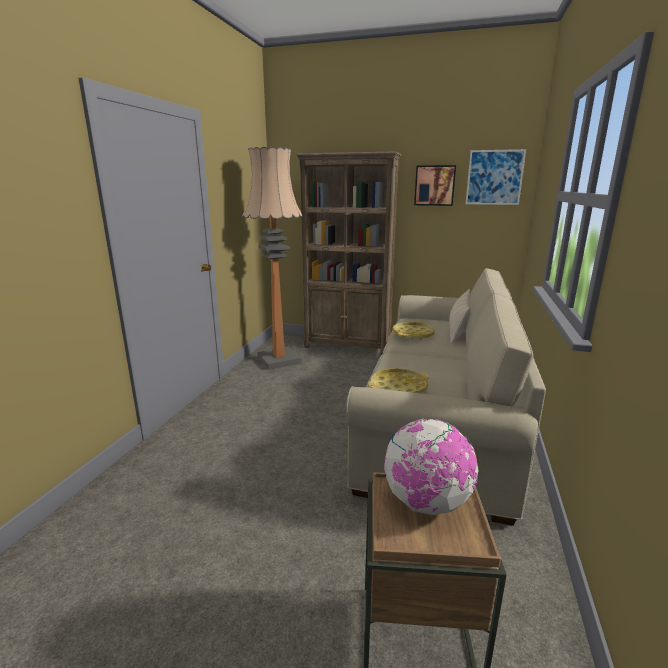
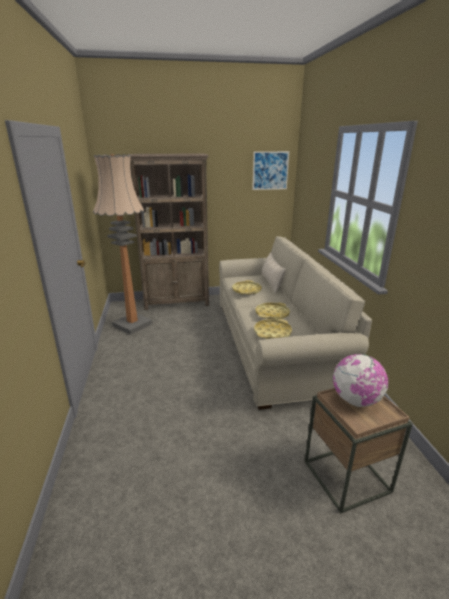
camera: 25 degrees left, 5 degrees up
(421, 366) = (272, 314): none -> yellow tray
(434, 185) = (230, 177): picture -> none

